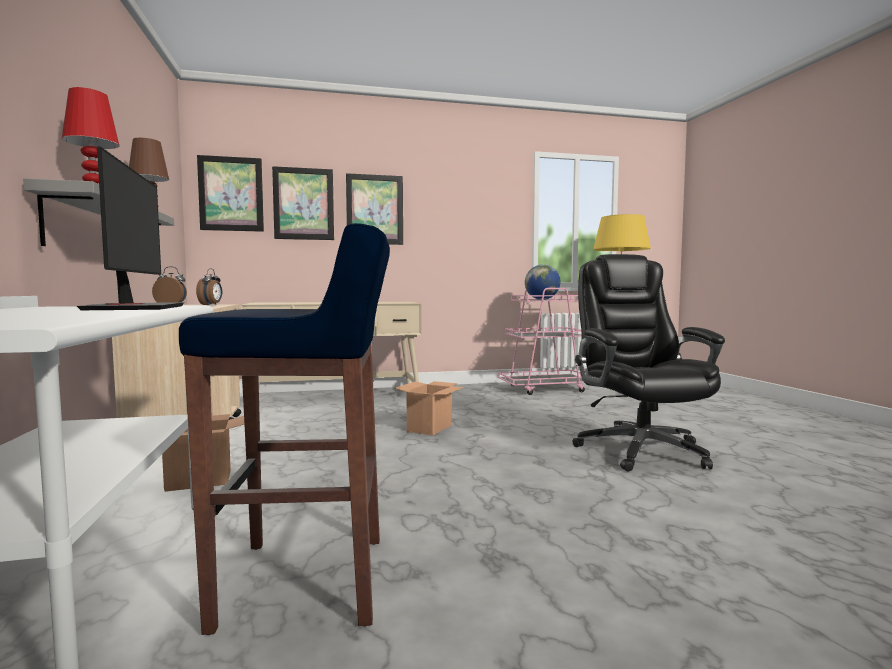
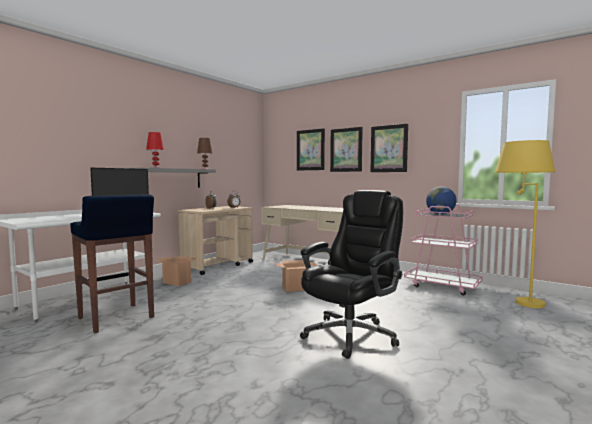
camera: 50 degrees right, 0 degrees up
(231, 194) = (280, 148): picture -> picture (389, 148)

